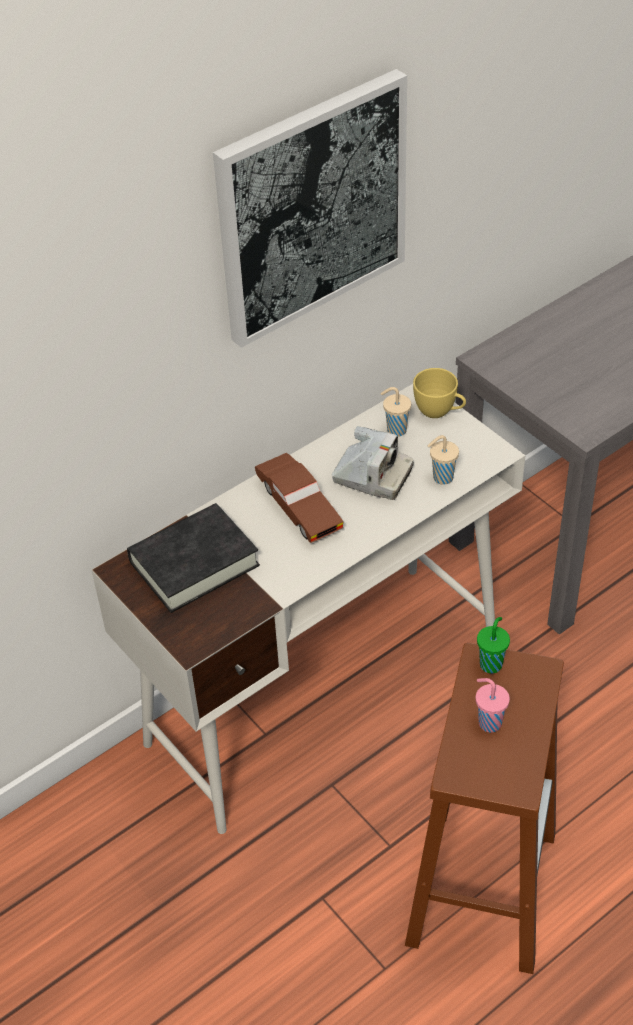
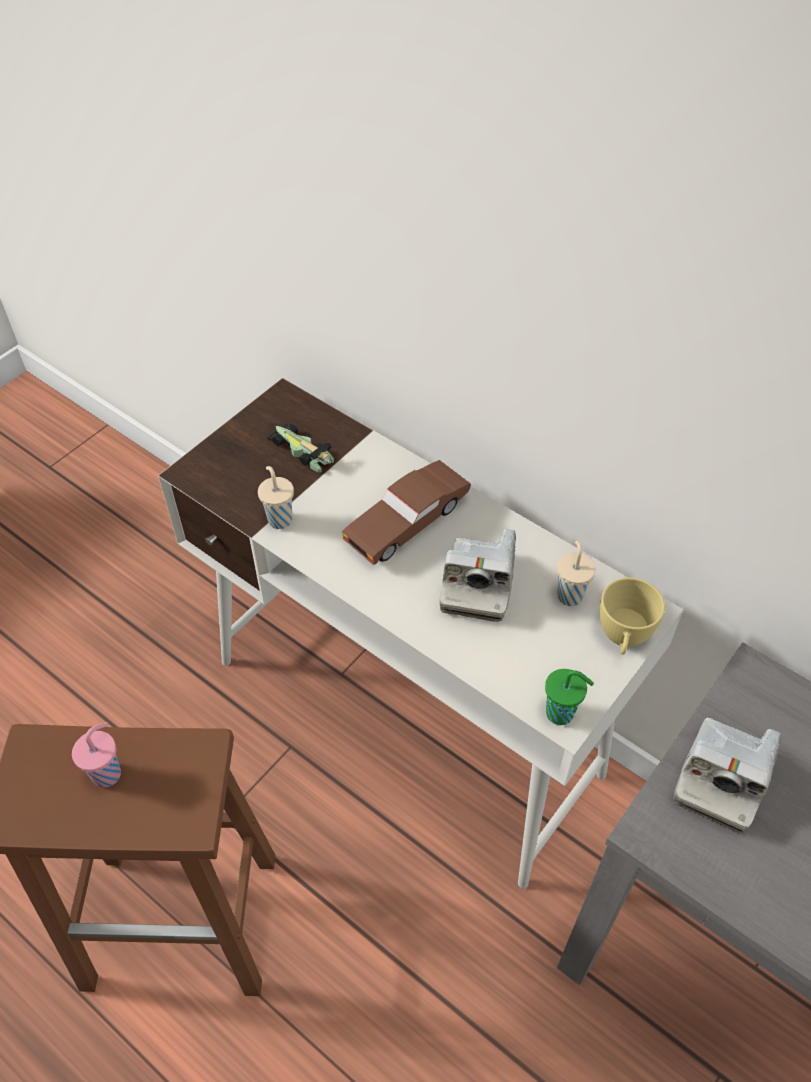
camera: 75 degrees right, 5 degrees up
(194, 564) = (303, 451): black book -> toy car
(311, 207) = (601, 240): picture -> none
(441, 478) = (497, 658): beige cup -> beige cup (279, 519)
(491, 663) = (197, 763): green cup -> green cup (561, 713)
(554, 392) = (721, 778): none -> camera

